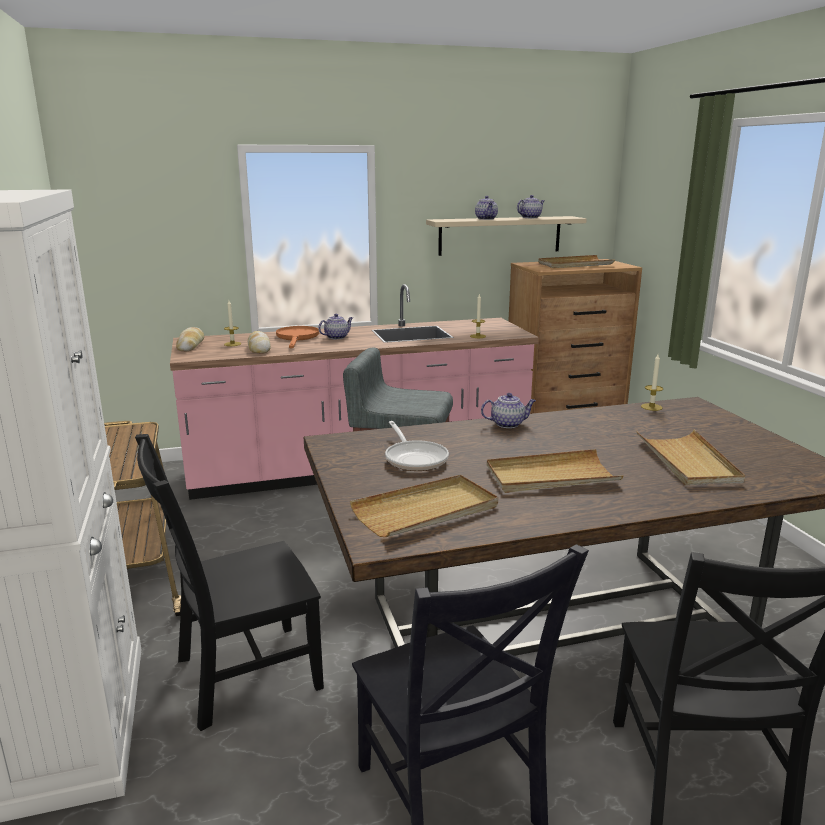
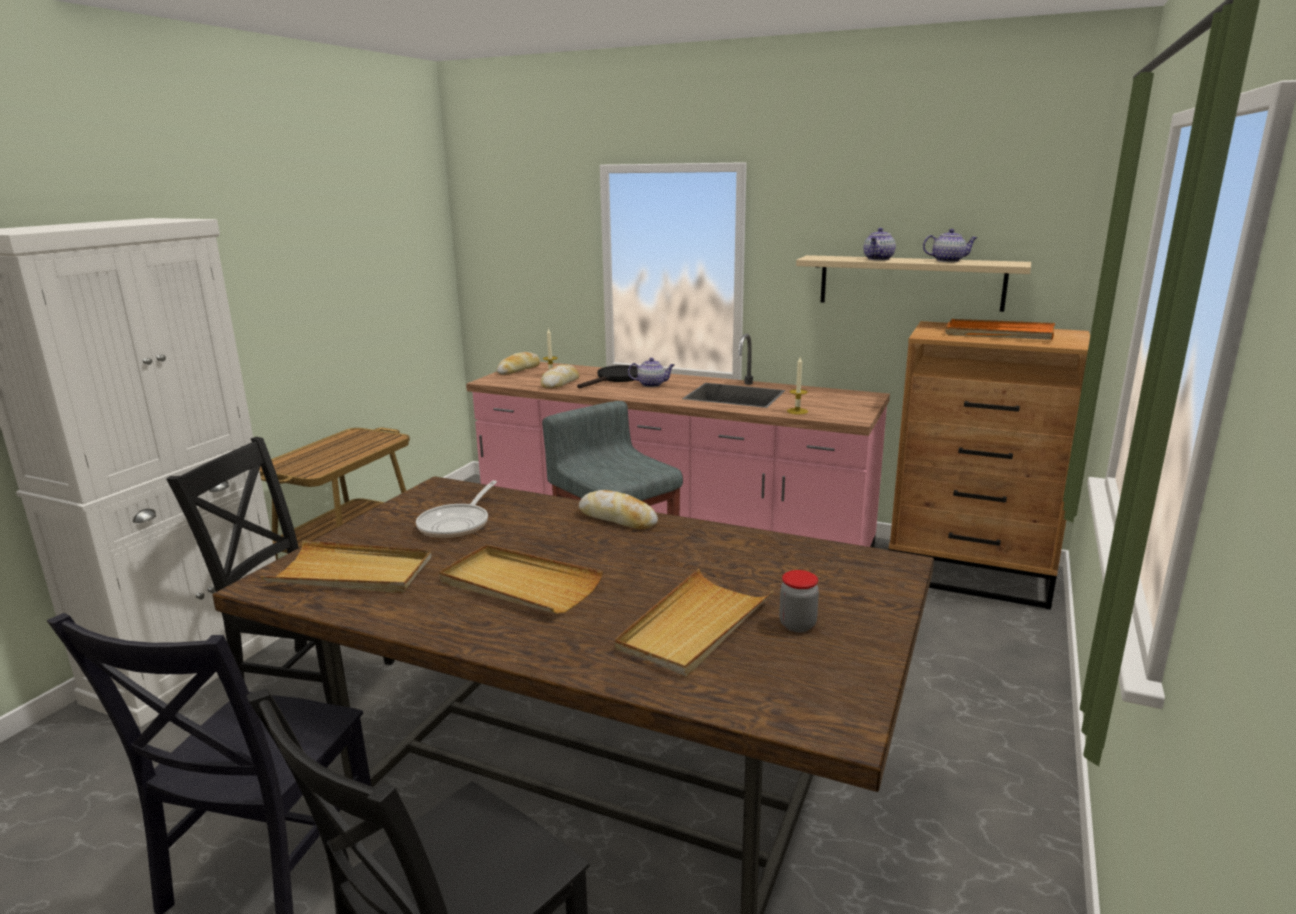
camera: 40 degrees right, 0 degrees up
(297, 338) = (616, 378): orange frying pan -> black frying pan
(508, 424) = (617, 518): teapot -> bread
(574, 264) = (998, 334): beige tray -> orange tray
(651, 407) = (827, 550): candle -> none
(724, 444) = (797, 625): none -> jar

